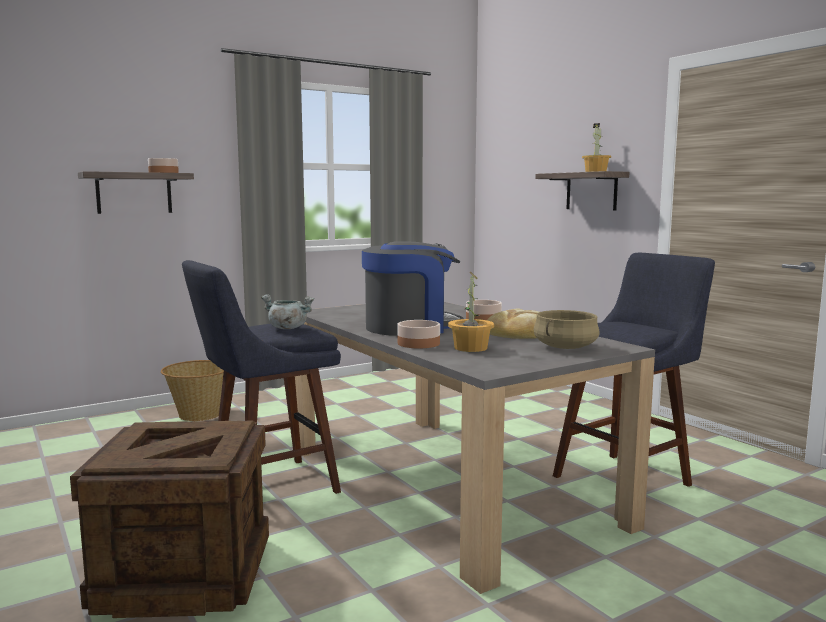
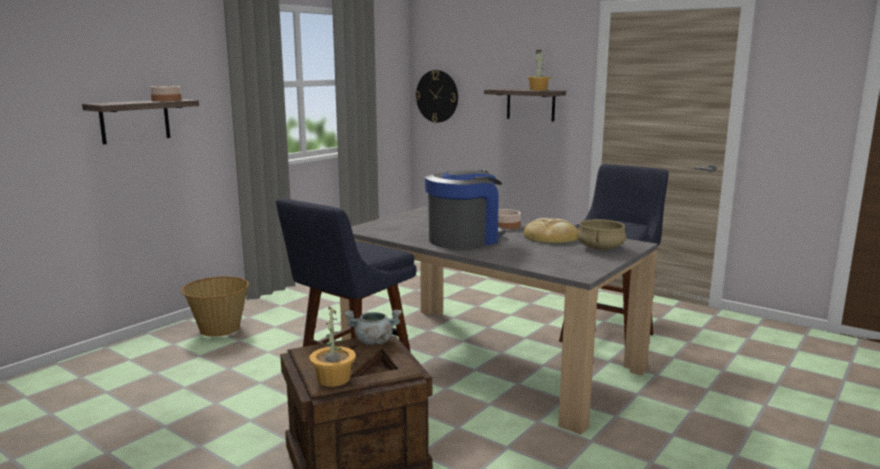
camera: 20 degrees left, 5 degrees up
(287, 328) = (368, 249): grey cooking pot -> grey cooking pot (373, 342)
(418, 343) = (495, 255): bowl -> none
(470, 348) = (538, 255): potted plant -> potted plant (332, 379)
(499, 187) = (437, 96): none -> wall clock

